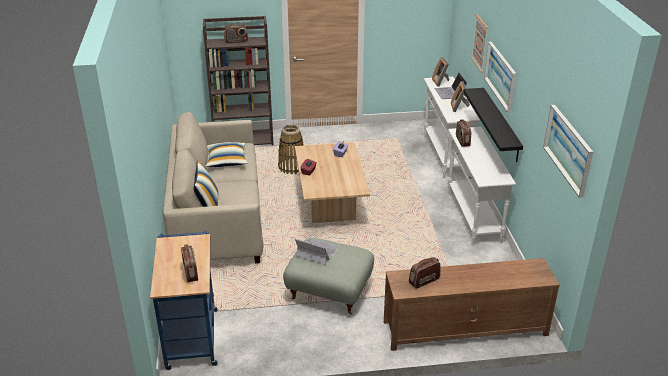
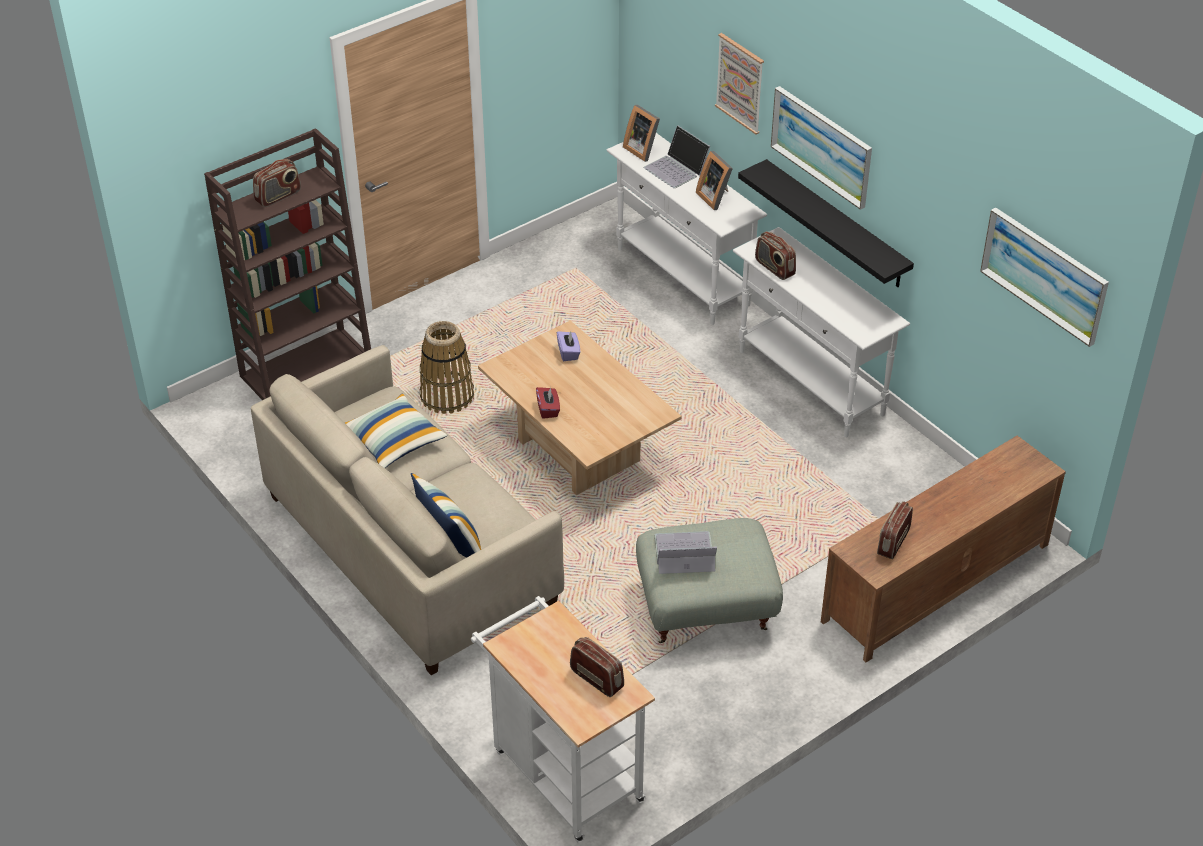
camera: 30 degrees left, 10 degrees up
(191, 334) = (562, 770): blue cart -> white cart

